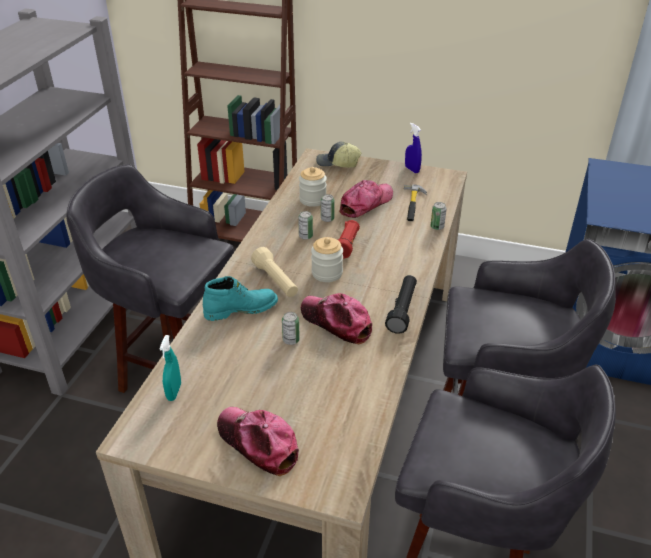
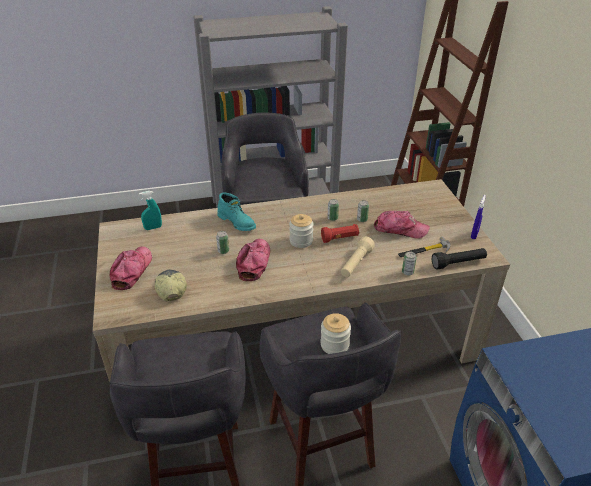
camera: 60 degrees right, 0 degrees up
(276, 281) = (274, 224): beige flashlight -> beige flashlight (356, 264)
(313, 200) = (378, 205): jar -> jar (334, 345)
(337, 163) = (438, 199): cap -> cap (170, 288)
(402, 310) = (290, 287): black flashlight -> black flashlight (458, 263)

